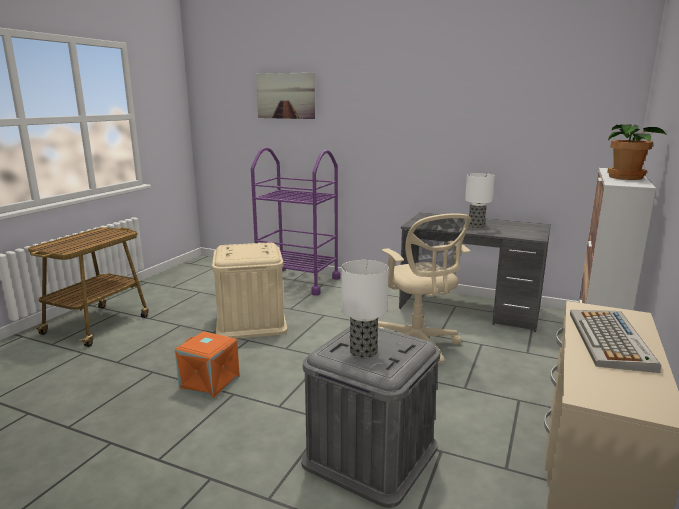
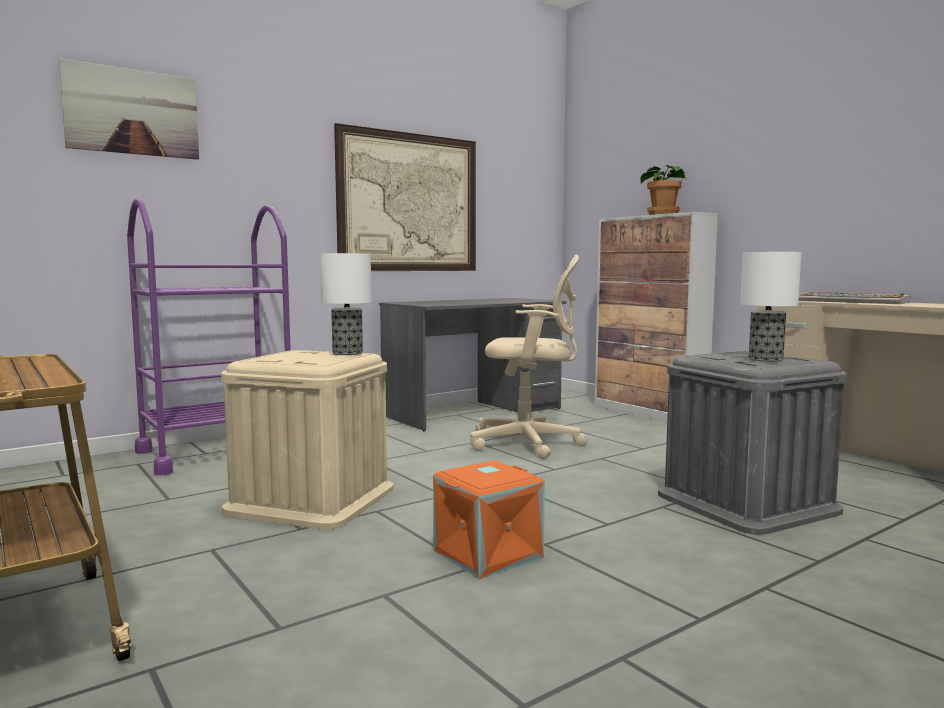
camera: 60 degrees left, 10 degrees down
(453, 141) = (409, 203): none -> picture
(476, 227) = (482, 301): table lamp -> table lamp (348, 353)

